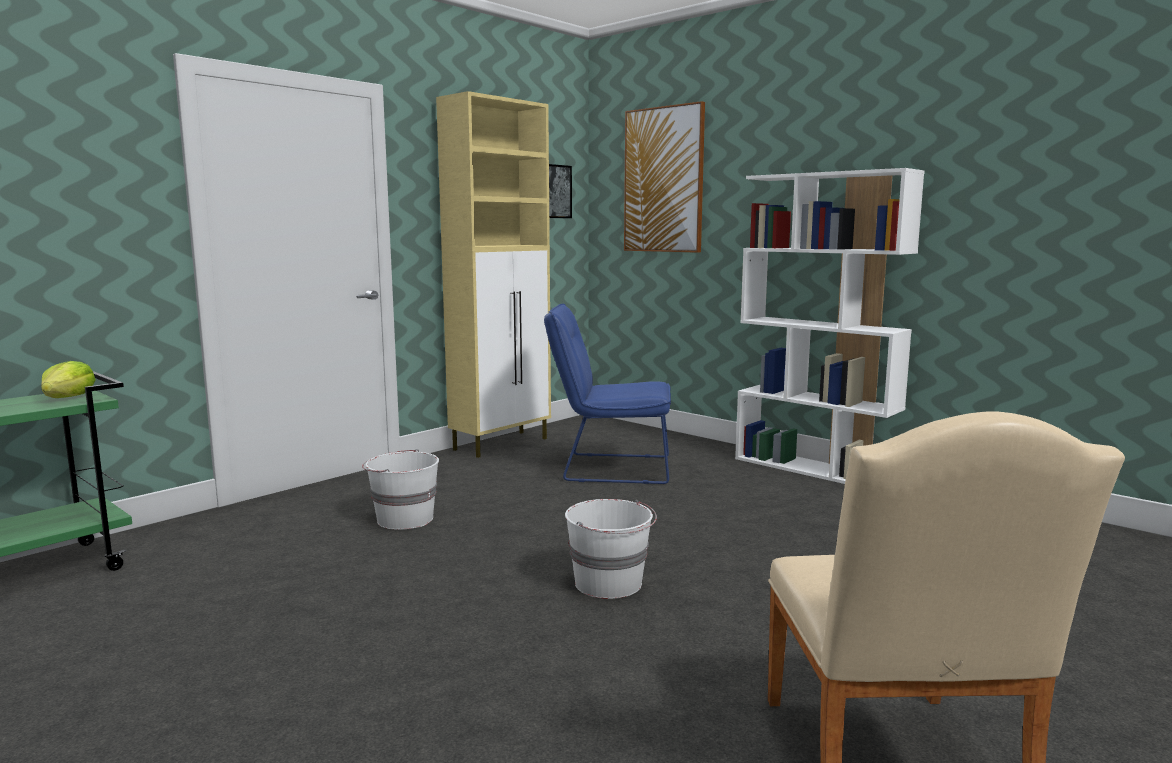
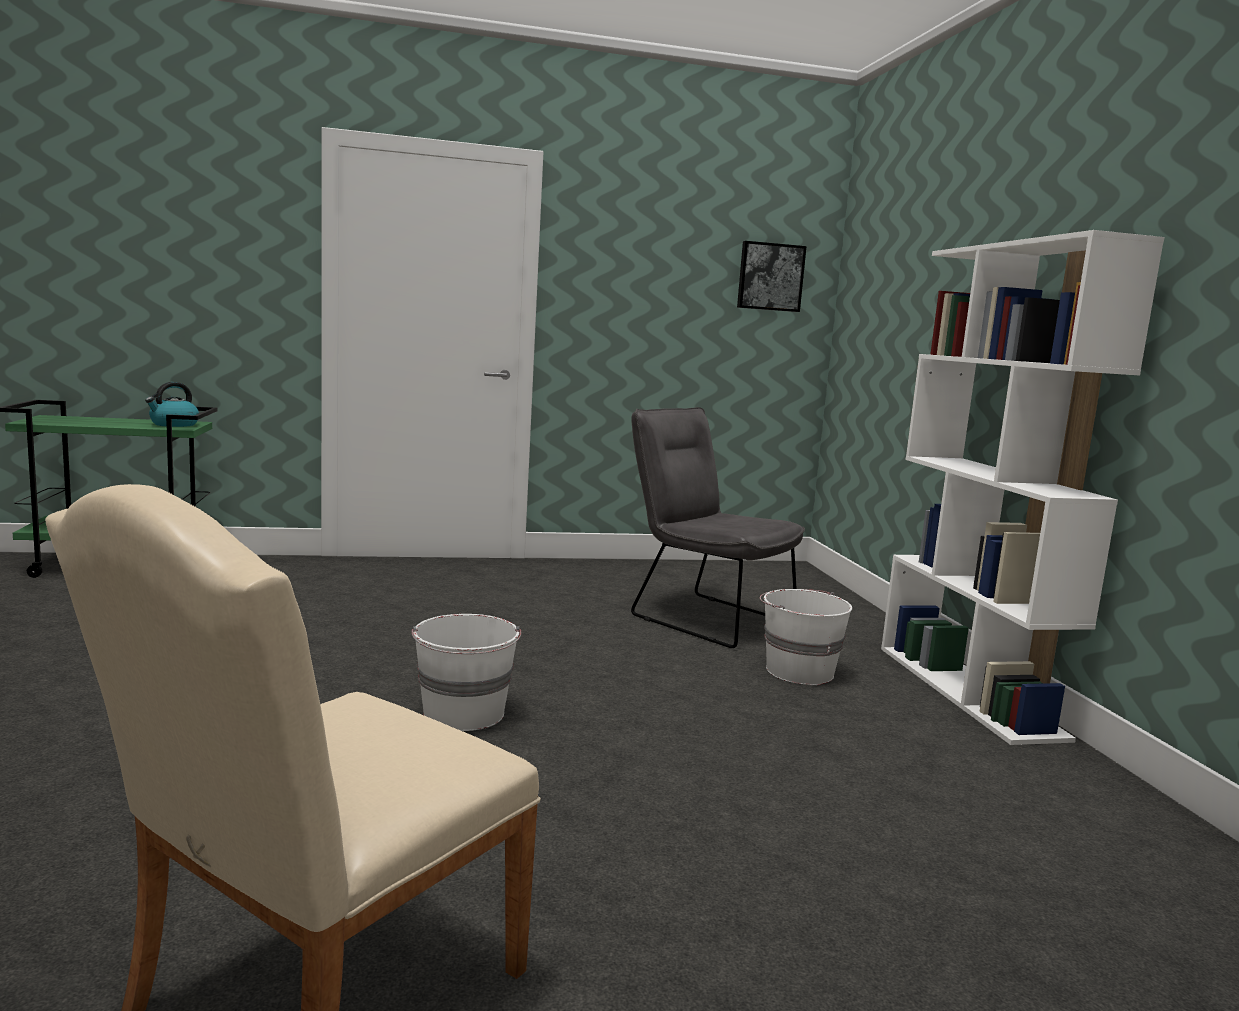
camera: 35 degrees right, 0 degrees up
(68, 398) = (174, 424): lettuce -> kettle
(403, 519) = (422, 604): white bucket -> white bucket (798, 671)
(502, 444) = (647, 567): beige cabinet -> none
(608, 468) = (704, 617): blue chair -> grey chair
(664, 180) = (898, 264): picture -> none

